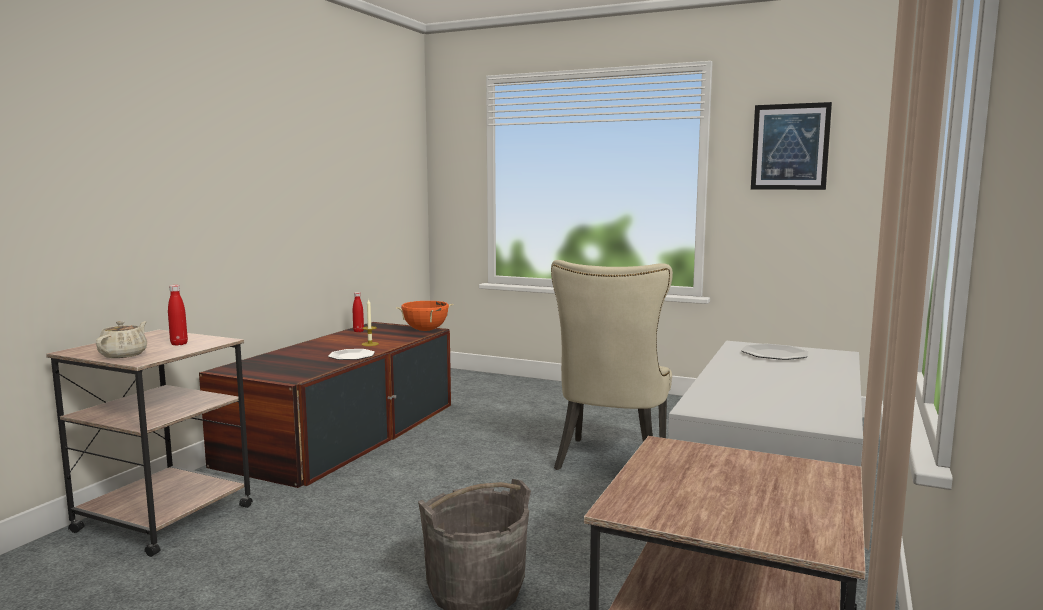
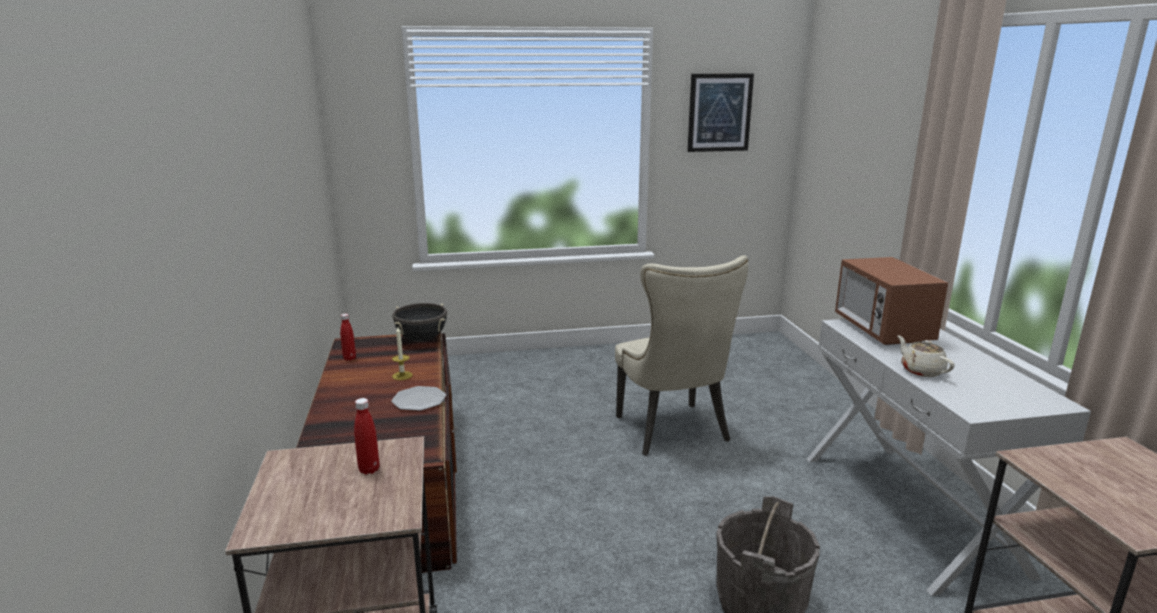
camera: 35 degrees left, 10 degrees up
(124, 355) = (349, 513): beige teapot -> beige teapot (921, 371)
(425, 330) = (421, 339): orange cooking pot -> black cooking pot
(774, 354) = (882, 330): plate -> microwave

